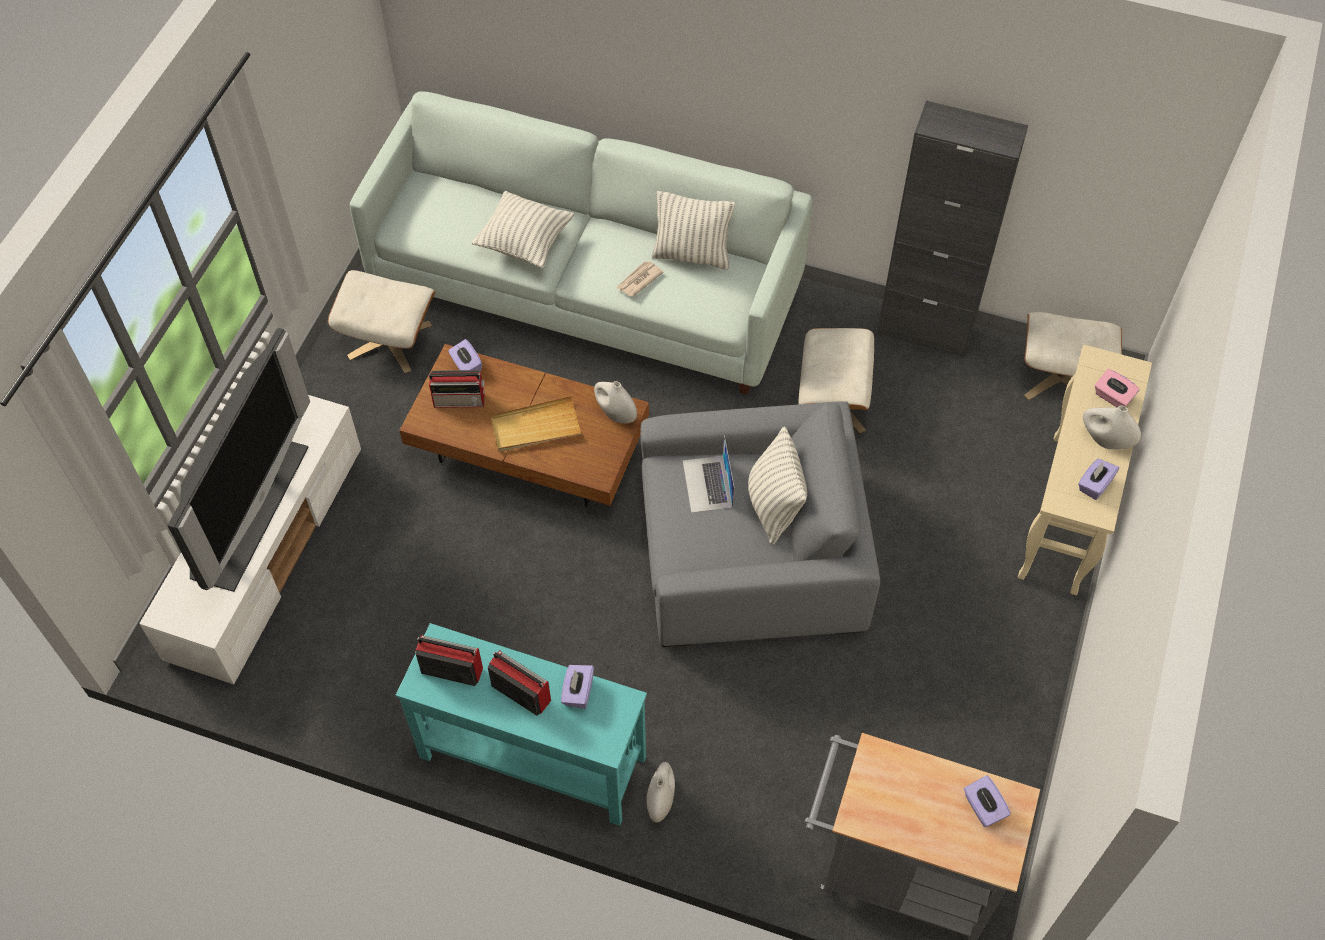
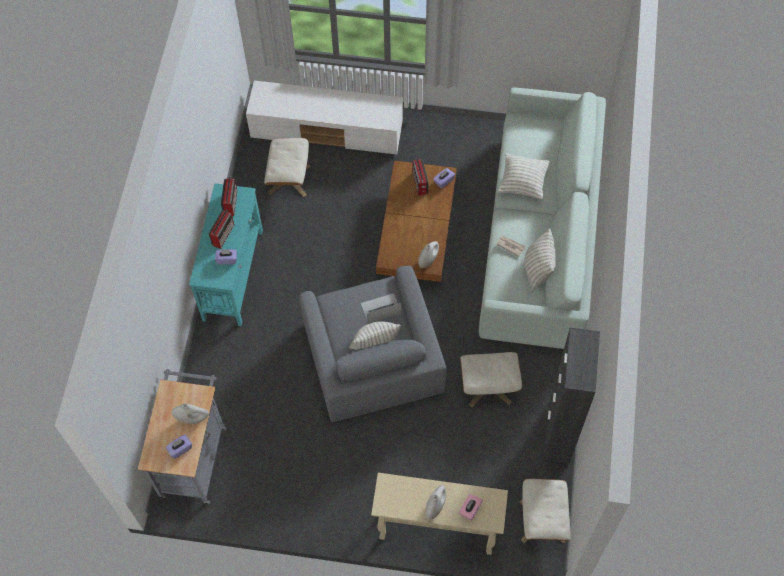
camera: 80 degrees right, 5 degrees up
(247, 510) = (324, 104): television -> none
(390, 340) = (473, 150): beige ottoman -> beige ottoman (289, 179)
(535, 427) = (410, 223): beige tray -> none
(660, 801) = (218, 337): white vase -> white vase (192, 419)
(1094, 485) = (401, 501): purple tissue box -> none

